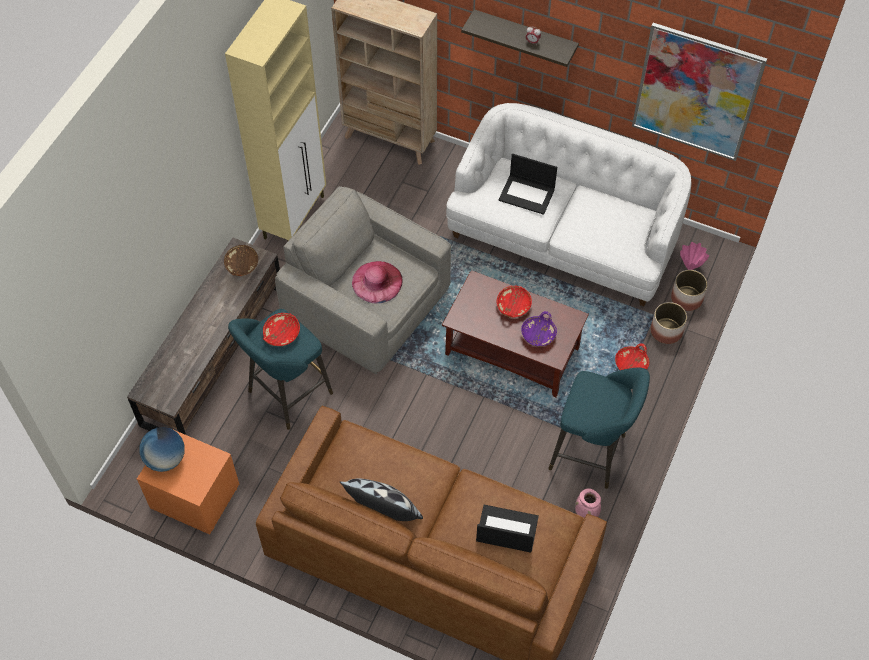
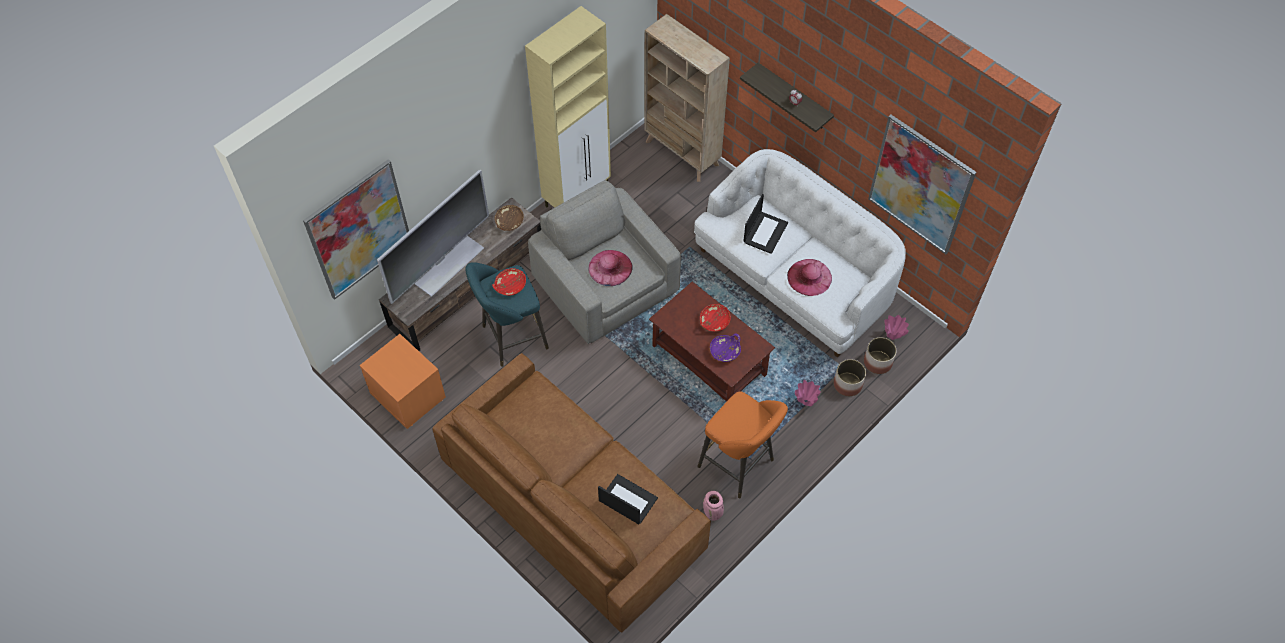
camera: 20 degrees right, 0 degrees up
(97, 320) = (359, 230): none -> picture
(166, 459) = (387, 357): globe -> none
(192, 334) = (448, 265): none -> television
(384, 512) = (536, 454): pillow -> none
(527, 194) = (765, 232): laptop -> laptop turned 105 degrees counterclockwise
(592, 454) = (739, 466): turquoise stool -> orange stool
(594, 228) = (809, 277): none -> pink hat
(631, 364) = (805, 402): red bowl -> pink vase

